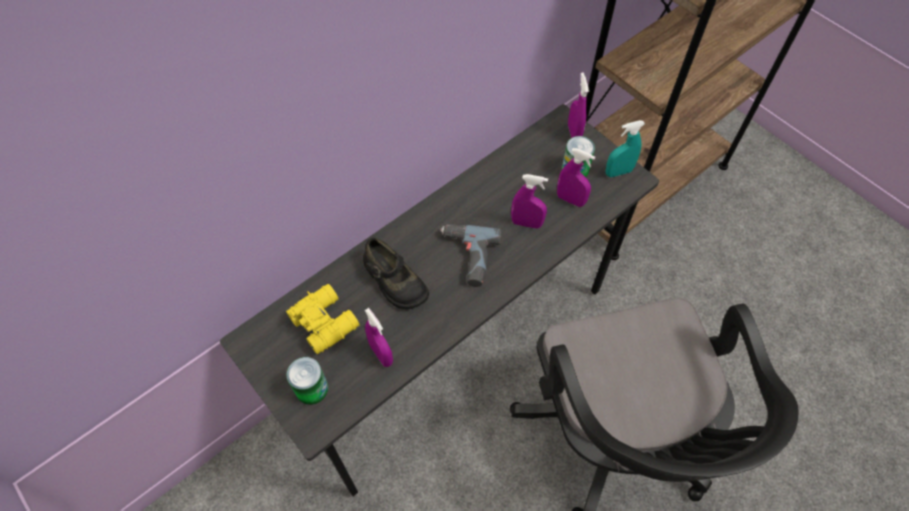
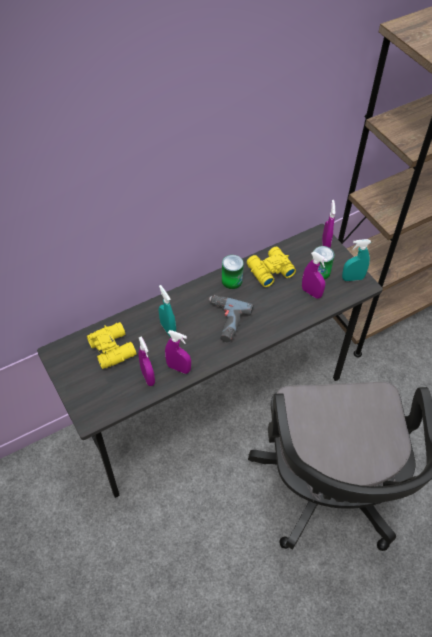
camera: 10 degrees right, 5 degrees down
(312, 389) = (94, 392): can -> can (232, 281)
(394, 281) = (168, 329): black shoe -> turquoise spray bottle
(509, 178) = (269, 270): none -> yellow binoculars
(526, 223) = (274, 304): purple spray bottle -> purple spray bottle (178, 368)

